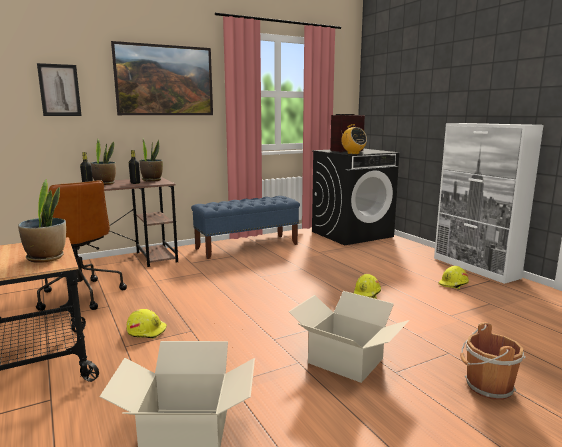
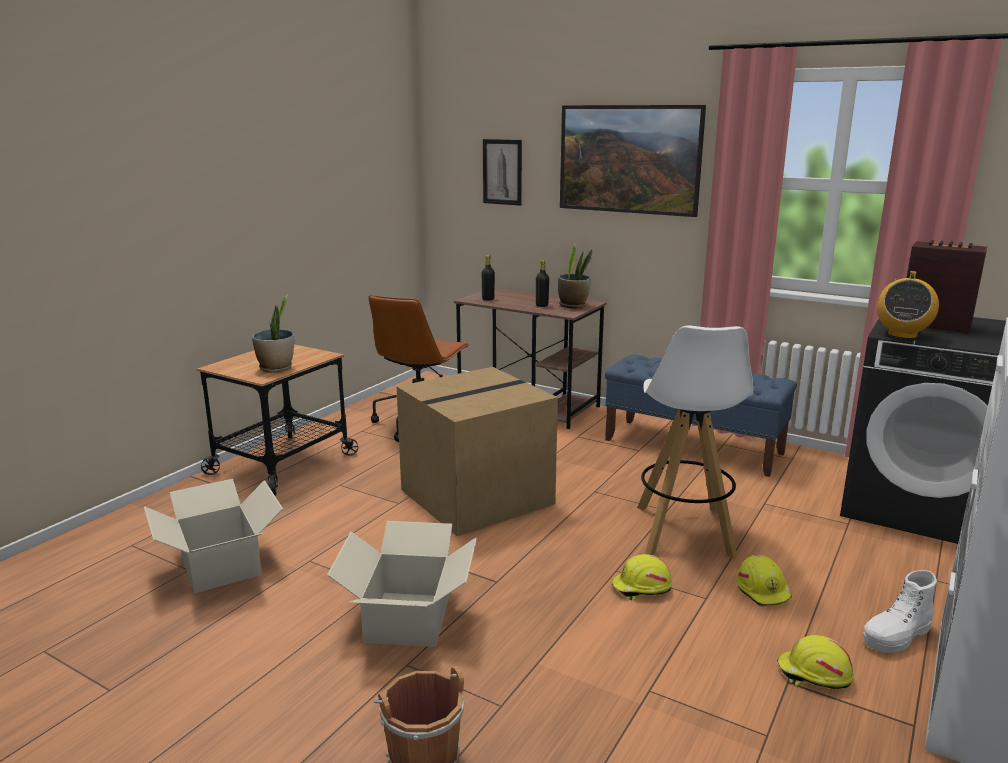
camera: 60 degrees right, 5 degrees up
(104, 183) = (517, 298): potted plant -> none
(147, 330) = (378, 482): yellow hard hat -> yellow hard hat (763, 590)
(220, 304) = (477, 495): none -> cardboard box
(326, 271) = (684, 532): none -> white stool
(436, 265) = (896, 636): none -> white boot

